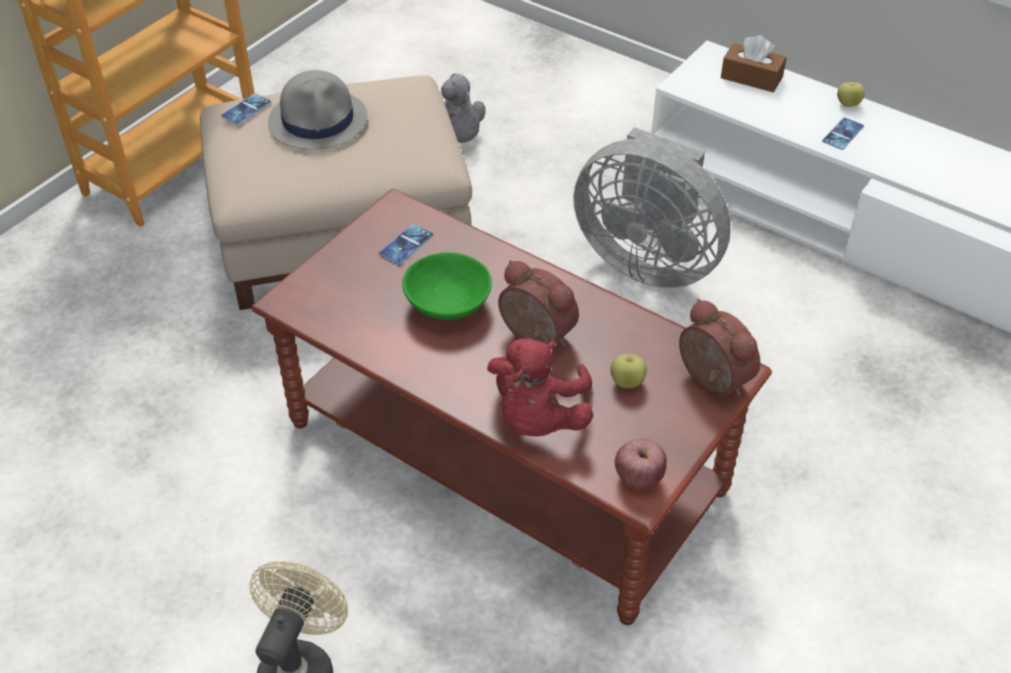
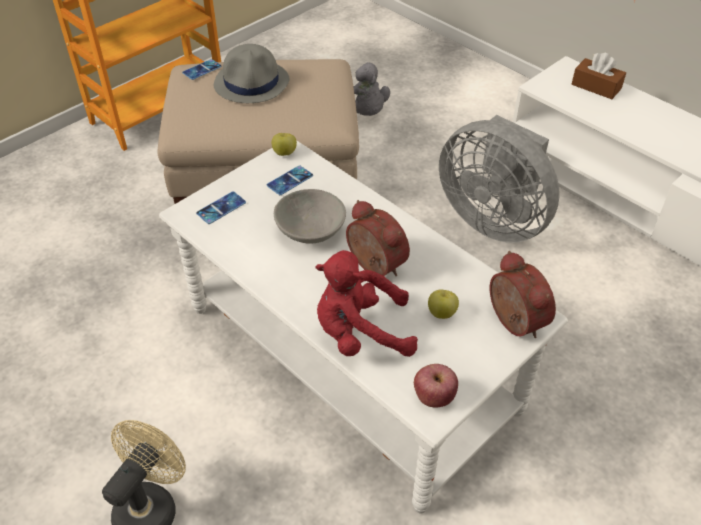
camera: 10 degrees right, 0 degrees up
(448, 303) = (311, 230): green bowl -> grey bowl
(504, 456) = (349, 357): brown coffee table -> white coffee table
(537, 418) = (360, 333): red plush toy -> red plush toy turned 60 degrees clockwise
(843, 134) = (663, 136): phone -> phone (221, 208)
(848, 104) = (671, 114): apple -> apple (284, 153)

